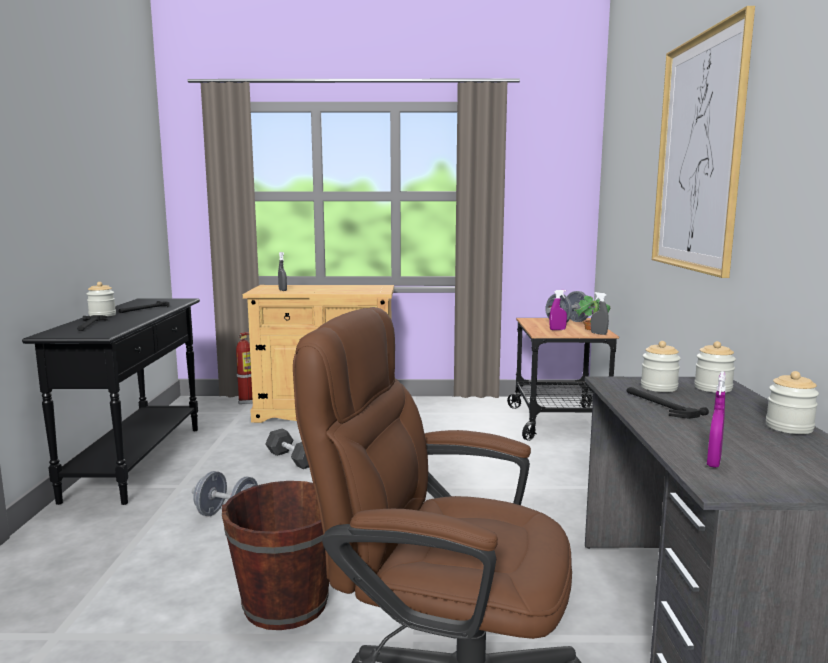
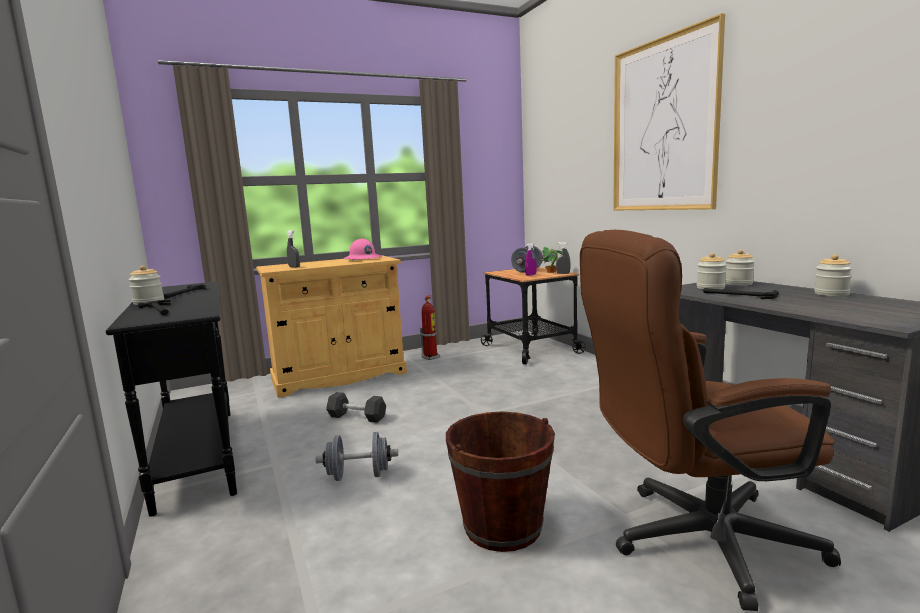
camera: 25 degrees left, 0 degrees up
(247, 401) = (250, 382): fire extinguisher -> fire extinguisher (431, 357)
(362, 288) = (362, 259): none -> pink hard hat
(713, 462) = (853, 315): purple spray bottle -> none

